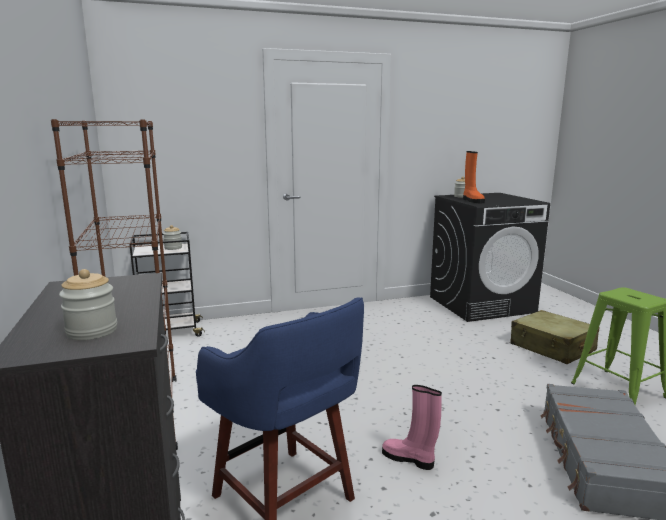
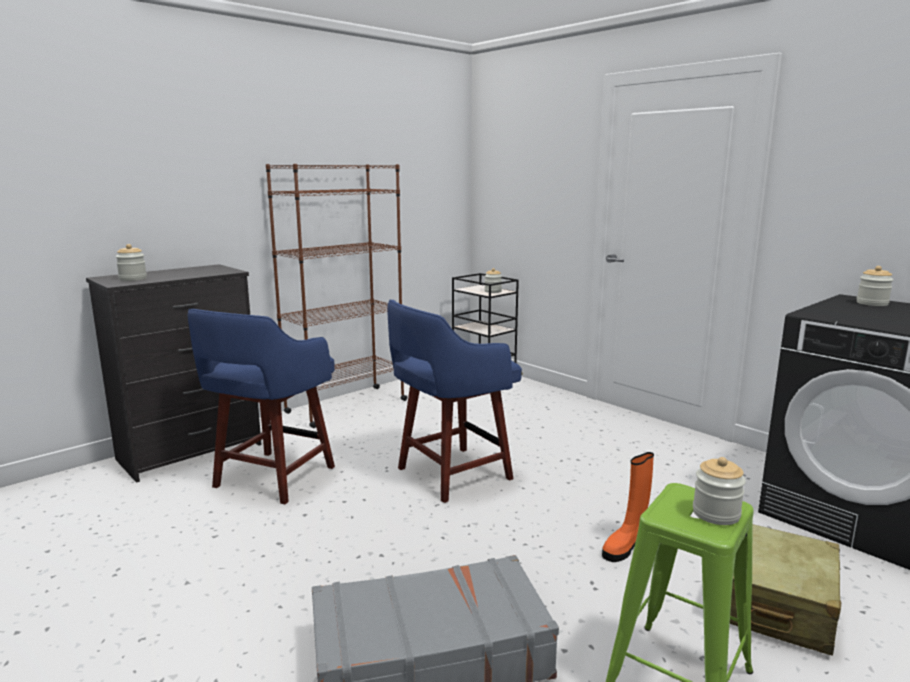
camera: 65 degrees right, 0 degrees up
(358, 395) = (450, 475): none -> blue stool
(409, 459) = (355, 520): pink boot -> none
(472, 201) = (841, 309): orange boot -> orange boot (625, 547)
(637, 294) = (716, 514): none -> jar

